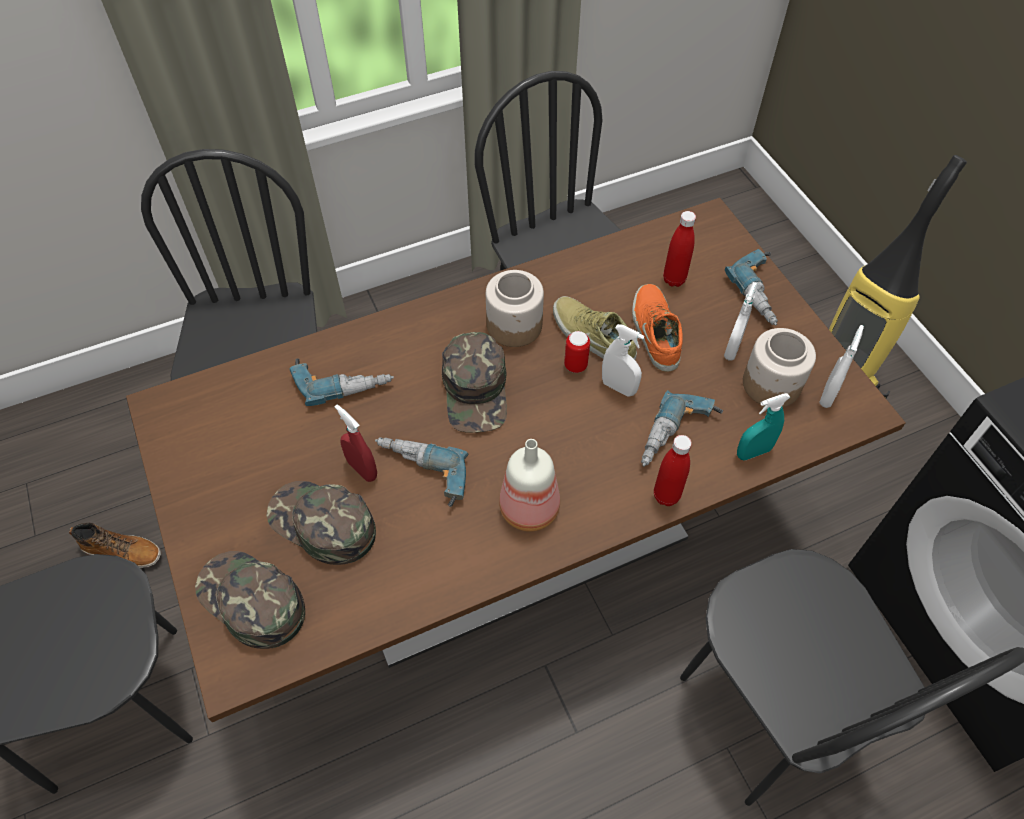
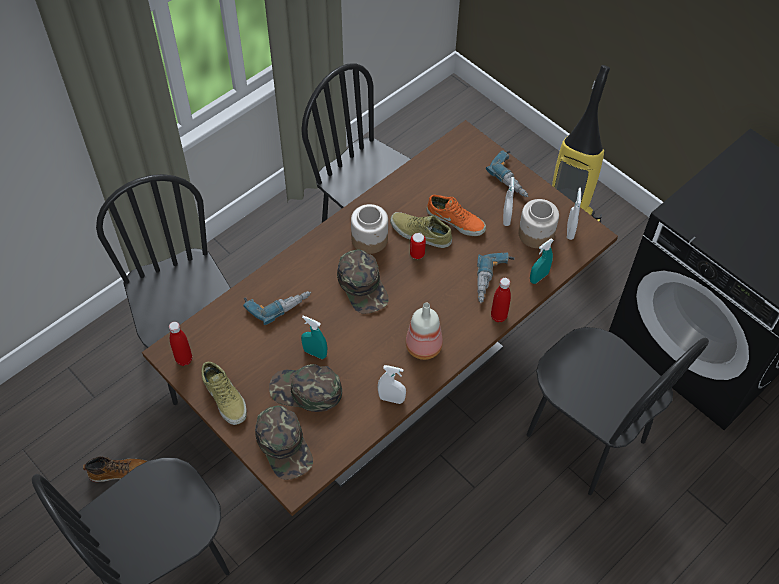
camera: 20 degrees left, 0 degrees up
(204, 497) = (225, 397): none -> beige shoe
(251, 601) = (284, 445): green cap -> green cap turned 135 degrees counterclockwise
(362, 469) = (315, 353): red spray bottle -> turquoise spray bottle
(419, 475) = (351, 346): power drill -> none
(618, 387) = (448, 260): white spray bottle -> white spray bottle (391, 399)
(654, 331) = (456, 220): orange shoe -> orange shoe turned 150 degrees clockwise
(674, 279) = (456, 183): red bottle -> red bottle (184, 359)

